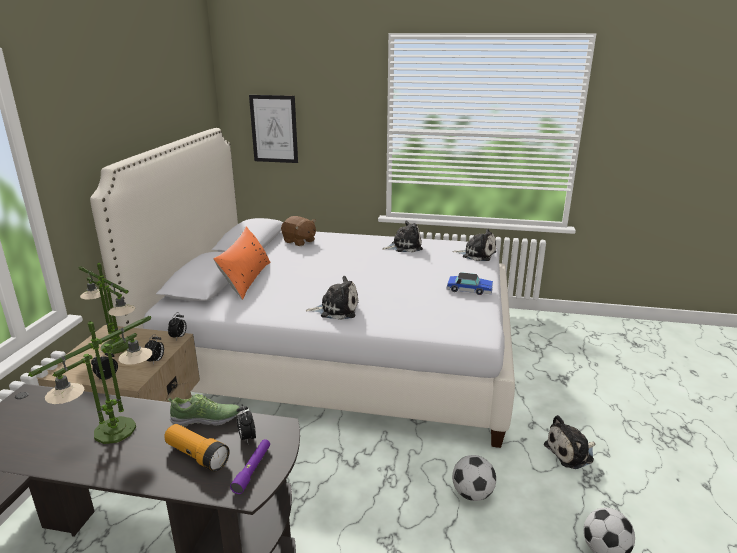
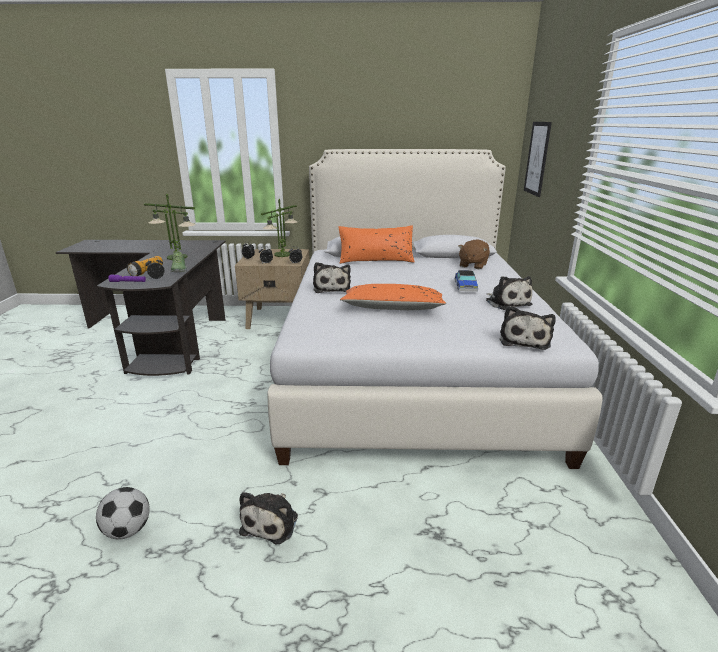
camera: 80 degrees right, 0 degrees up
(409, 286) = (392, 308): none -> orange pillow
(469, 290) = (401, 335): toy car -> toy car (465, 286)
(472, 494) = (217, 446): football -> none
(571, 452) = (272, 522): plush toy -> plush toy turned 135 degrees counterclockwise

